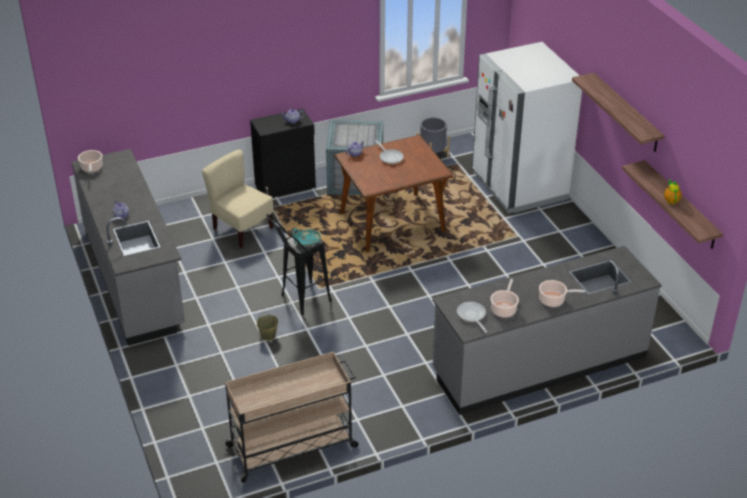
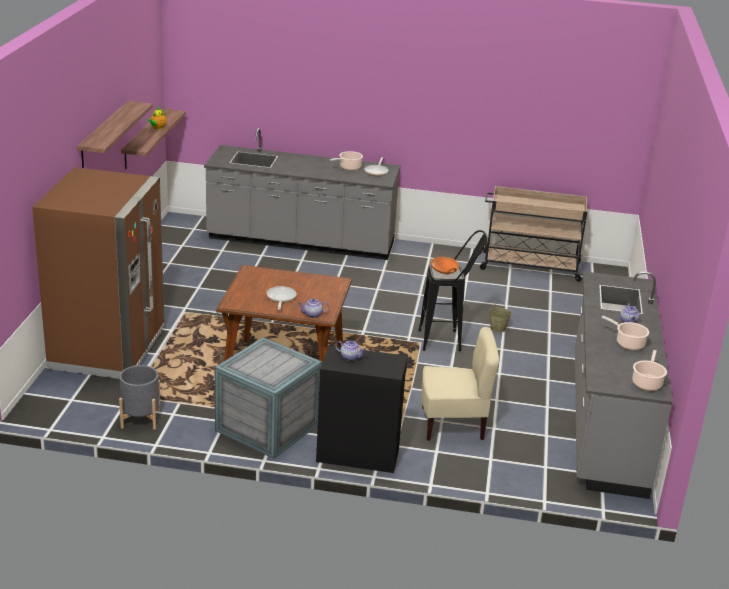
camera: 150 degrees left, 10 degrees down
(242, 229) = (453, 425): beige chair -> beige chair turned 75 degrees counterclockwise
(306, 241) = (444, 270): turquoise bowl -> orange bowl
(519, 186) = (108, 349): white fridge -> brown fridge
(553, 300) = (307, 160): cooking pot -> cooking pot (628, 343)

